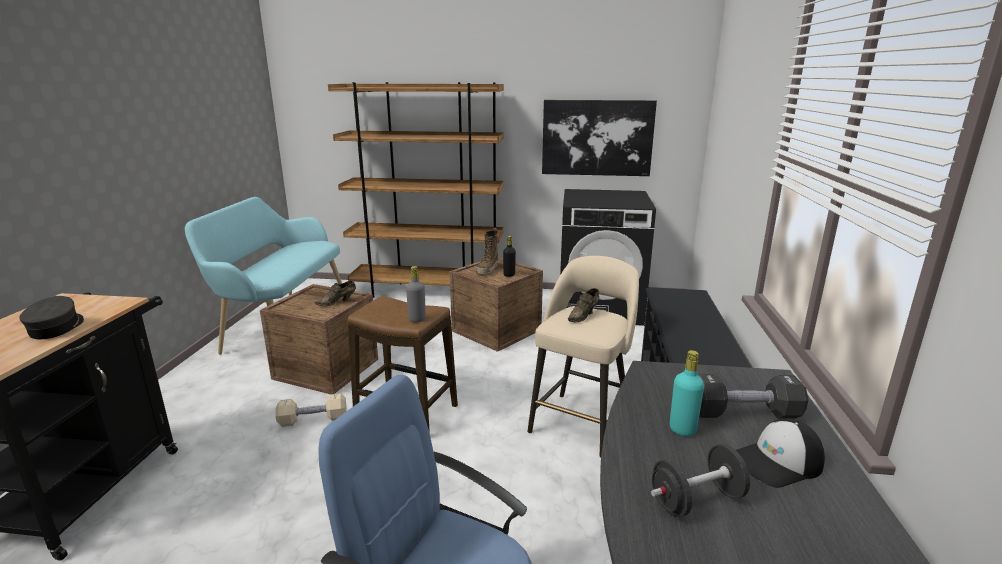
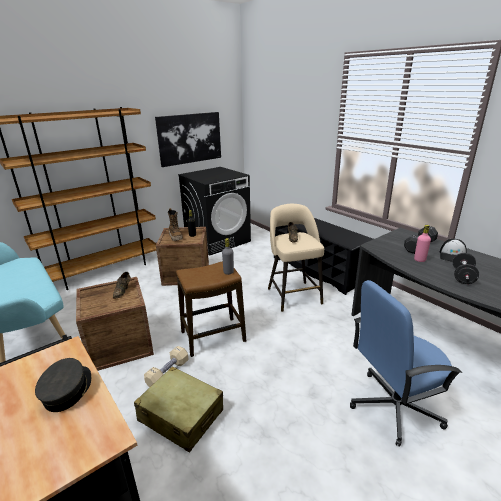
camera: 45 degrees left, 5 degrees up
(56, 328) = (67, 390): grey cap -> grey cap turned 60 degrees clockwise
(257, 465) = (181, 415): none -> beige suitcase
(682, 430) = (419, 260): turquoise bottle -> pink bottle

